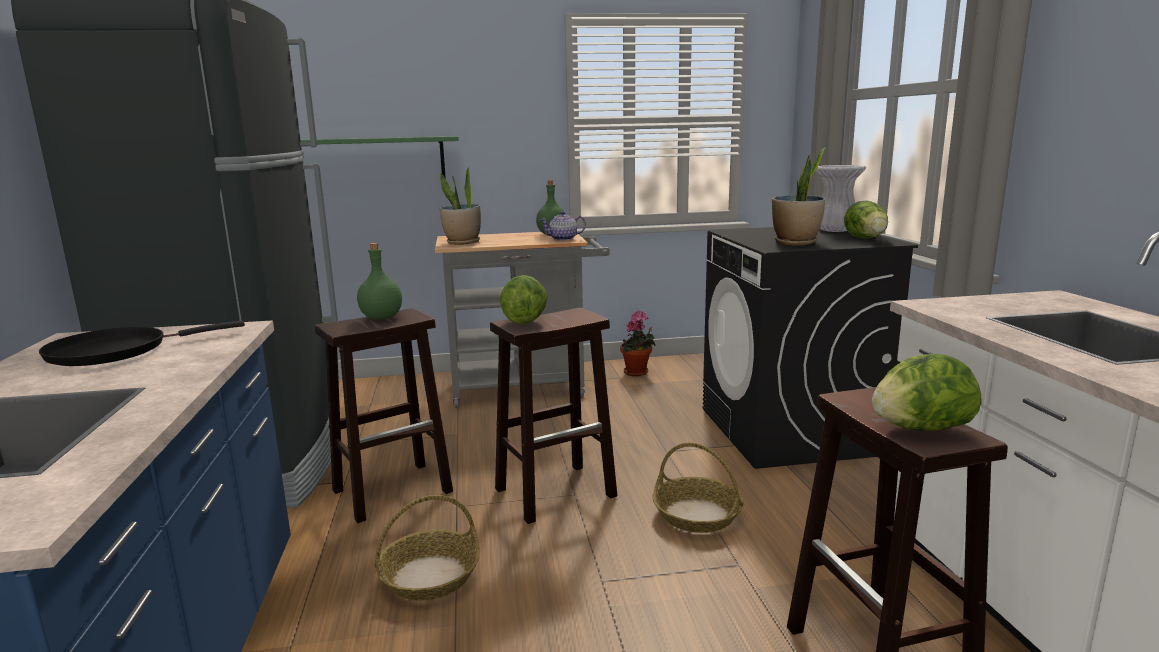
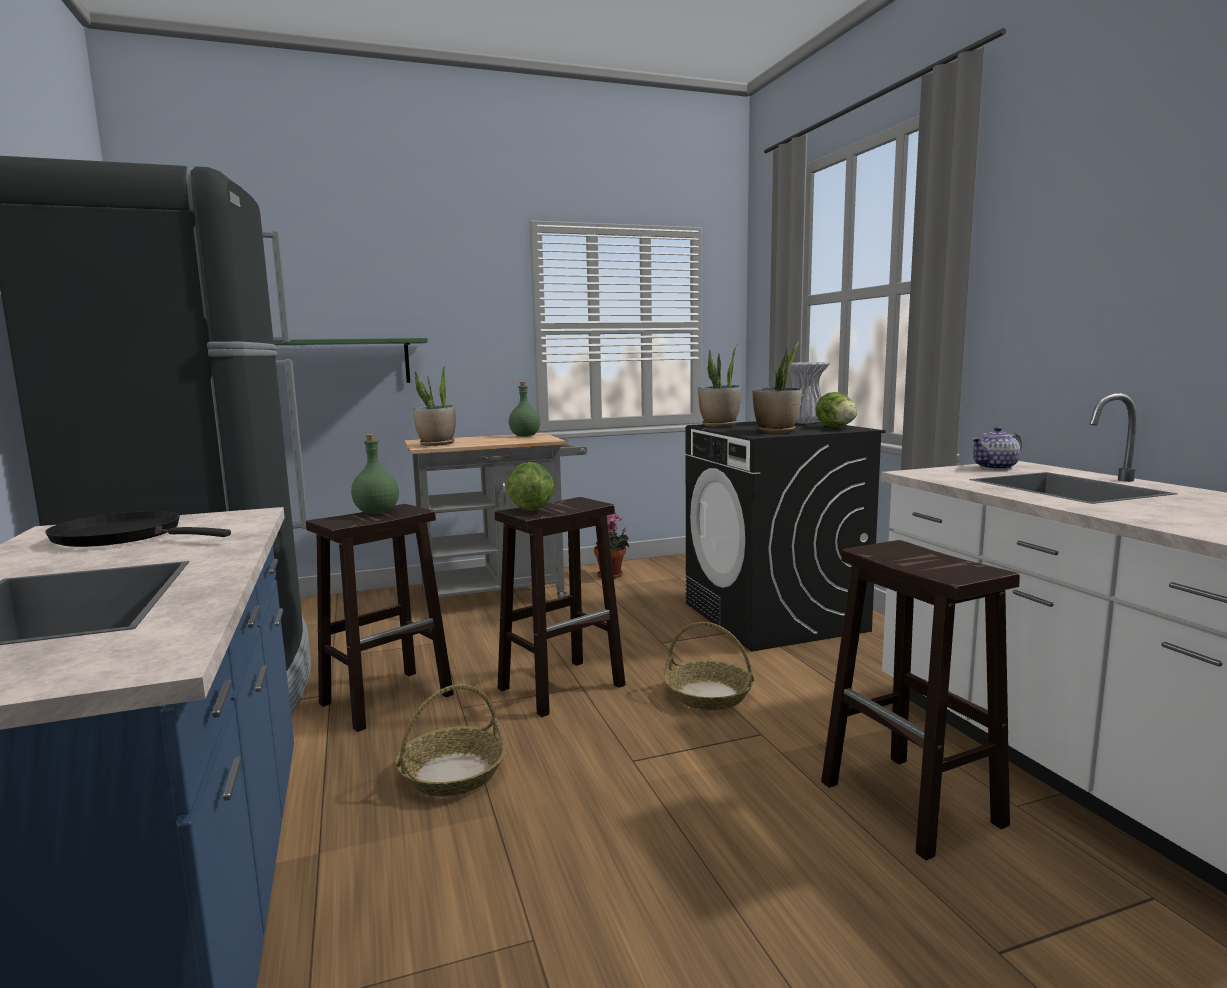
camera: 10 degrees left, 5 degrees down
(116, 351) = (125, 536): black frying pan -> black frying pan turned 60 degrees clockwise
(563, 239) = (540, 439): teapot -> teapot (995, 467)
(741, 232) = (719, 425): none -> potted plant
(920, 428) = (943, 567): lettuce -> none

